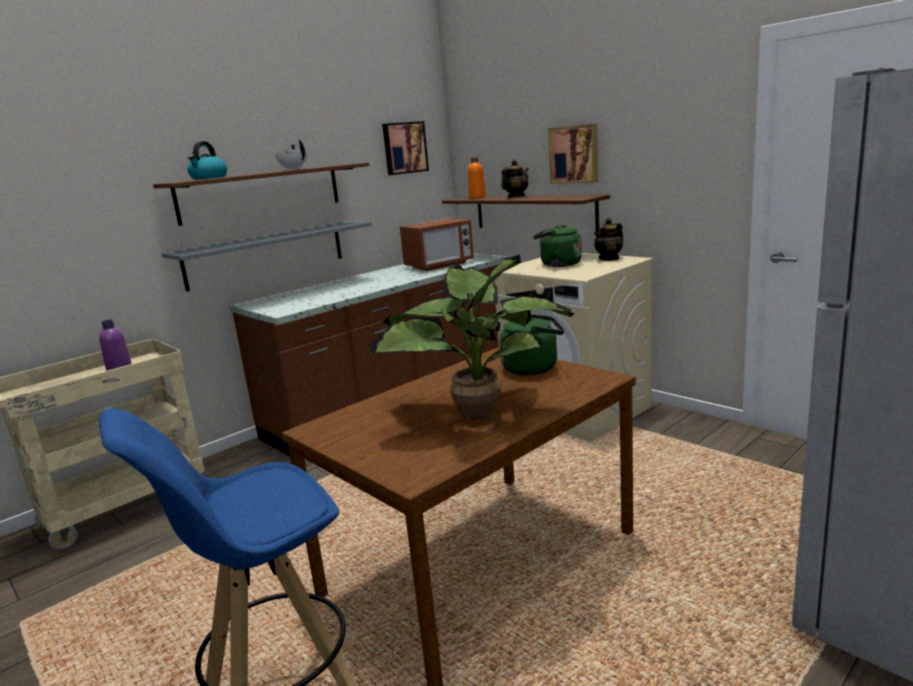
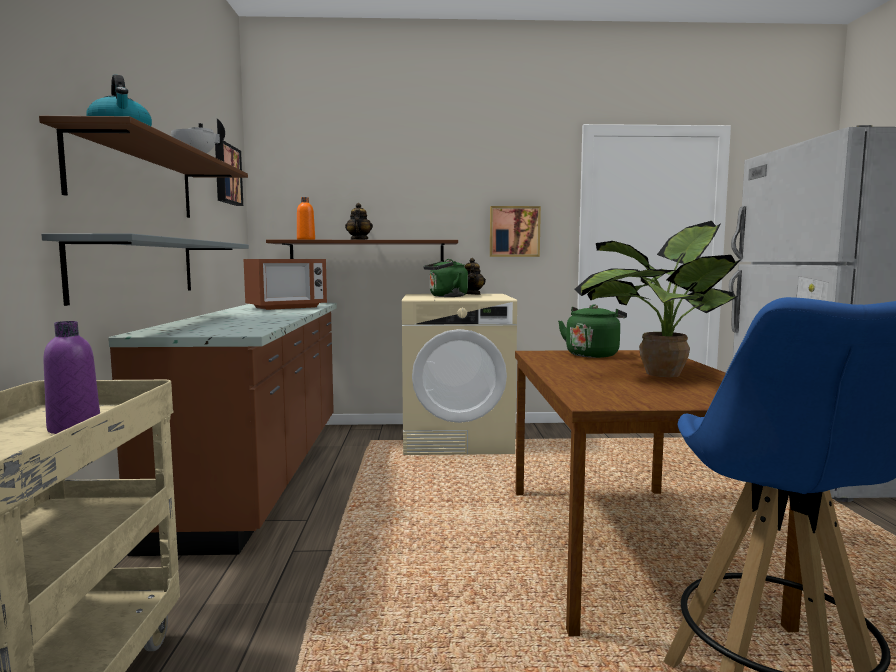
camera: 50 degrees left, 10 degrees down
(439, 265) = (286, 307): microwave -> microwave turned 45 degrees clockwise
(574, 154) = (418, 204): picture -> picture (514, 231)

